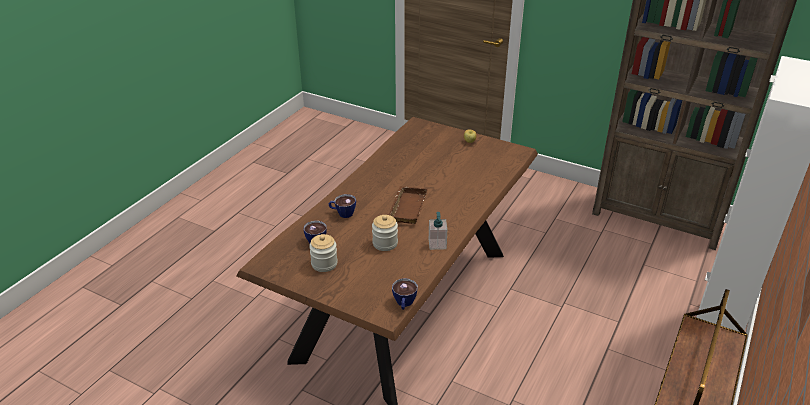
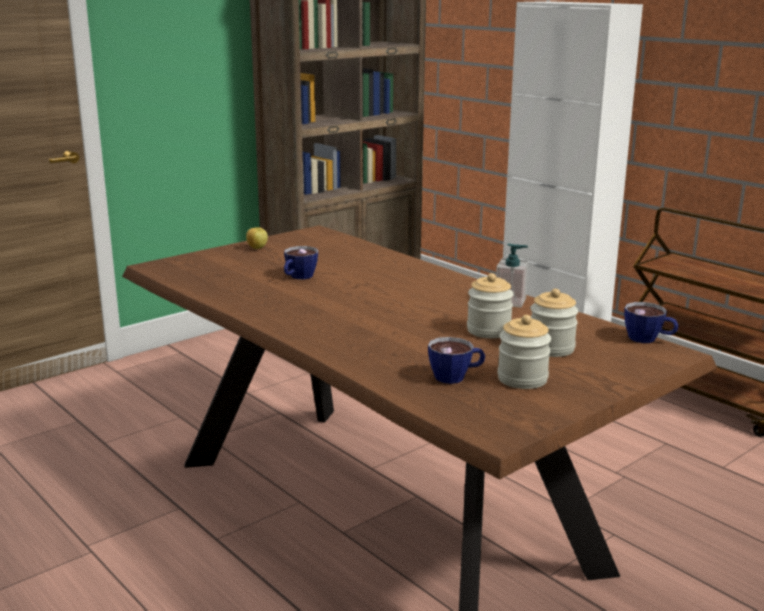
camera: 70 degrees left, 15 degrees down
(342, 213) = (377, 348): cup -> cup (298, 277)
(370, 268) = (551, 348): none -> jar
(406, 207) = (399, 305): brown tray -> none

